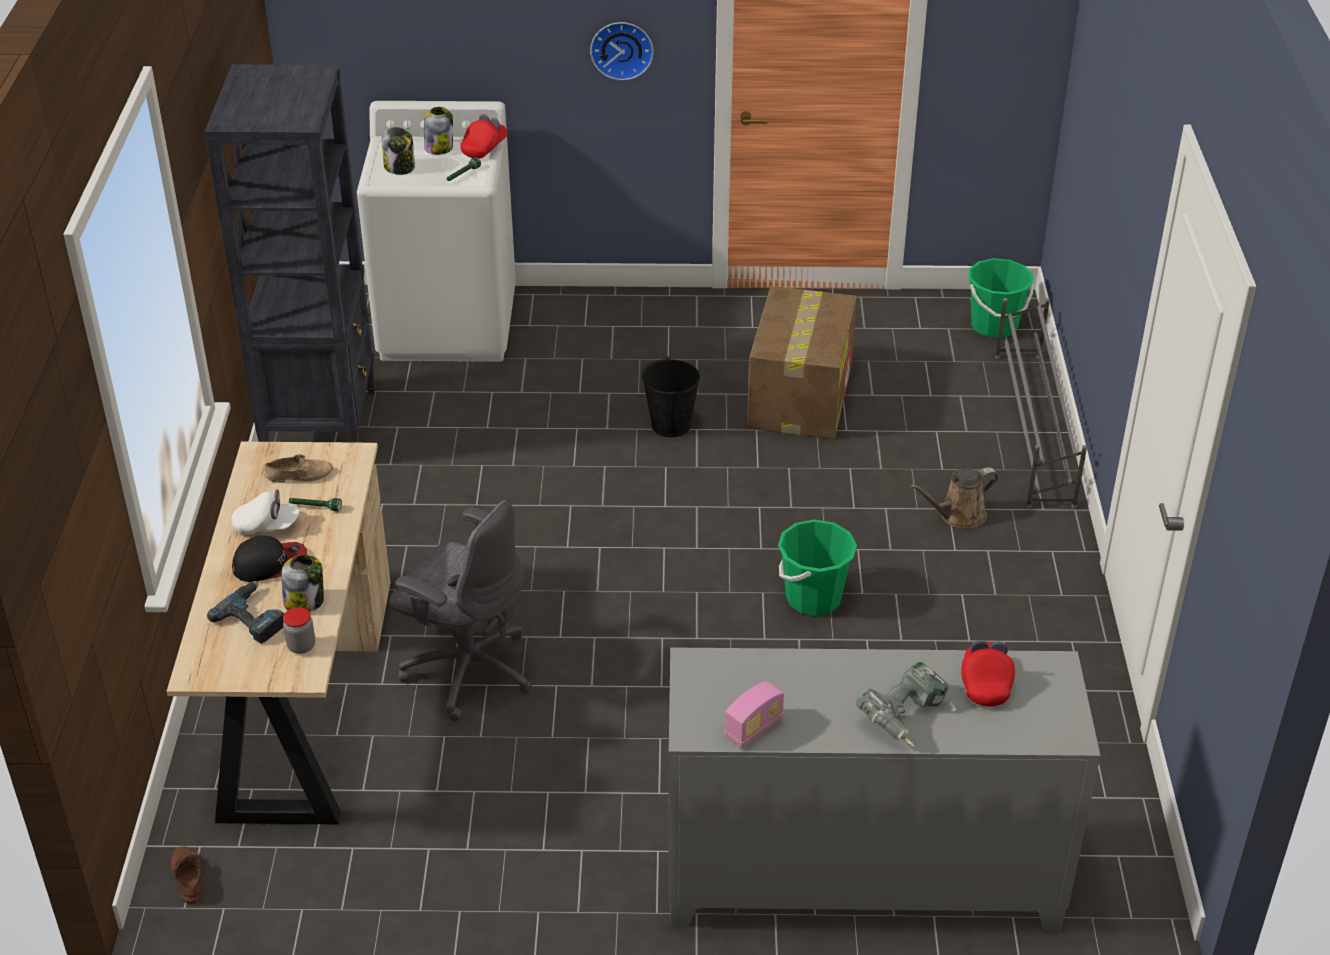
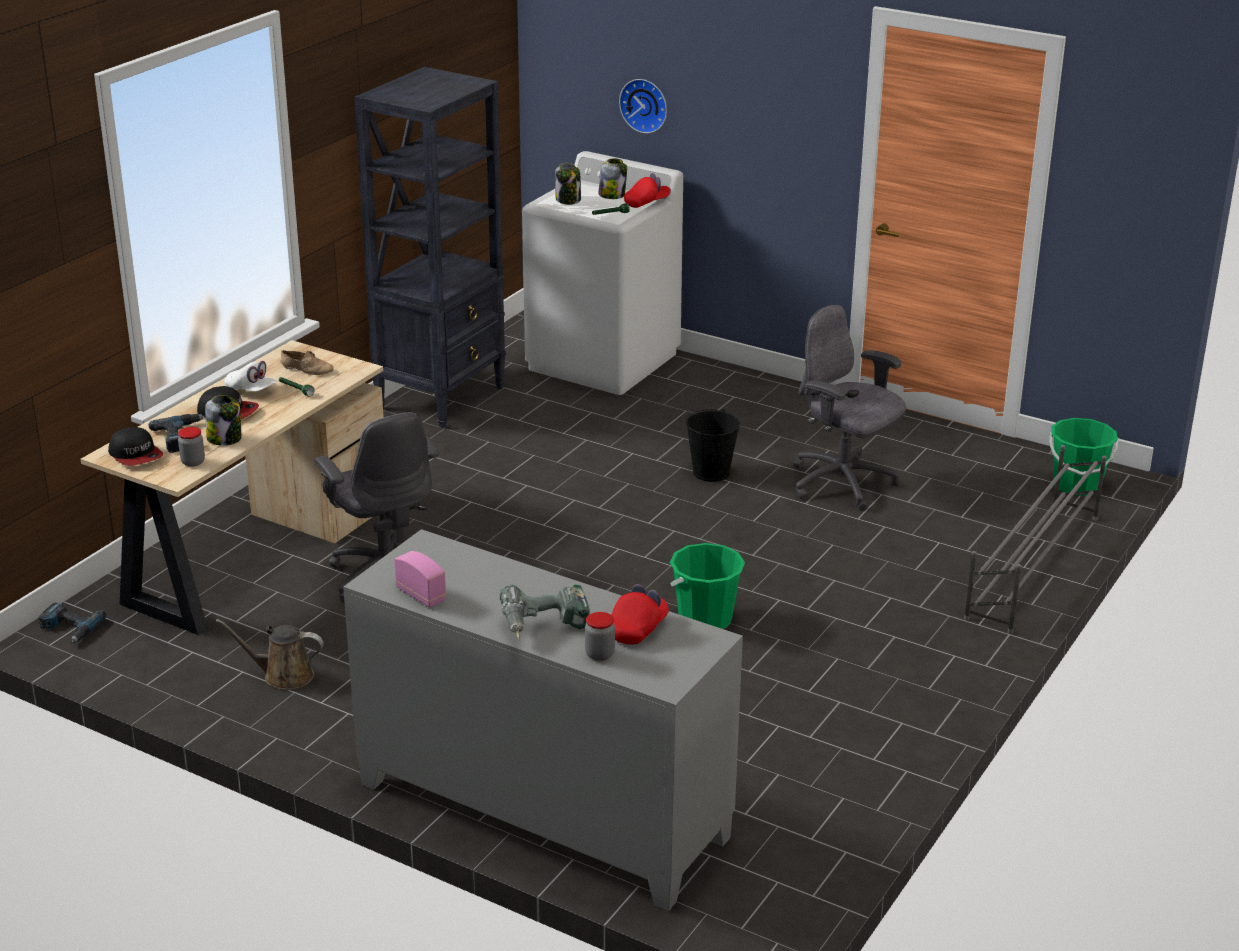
camera: 30 degrees right, 10 degrees down
(187, 877) = (69, 628): brown shoe -> power drill
(227, 661) = (136, 455): none -> cap
(622, 49) = (784, 142): wall clock -> wall clock (645, 105)
(753, 729) = (421, 595): radio -> radio turned 120 degrees counterclockwise
(800, 395) = (843, 484): cardboard box -> grey office chair
(958, 515) = (894, 605): brown watering can -> brown watering can (283, 676)
(982, 727) = (599, 654): none -> jar

